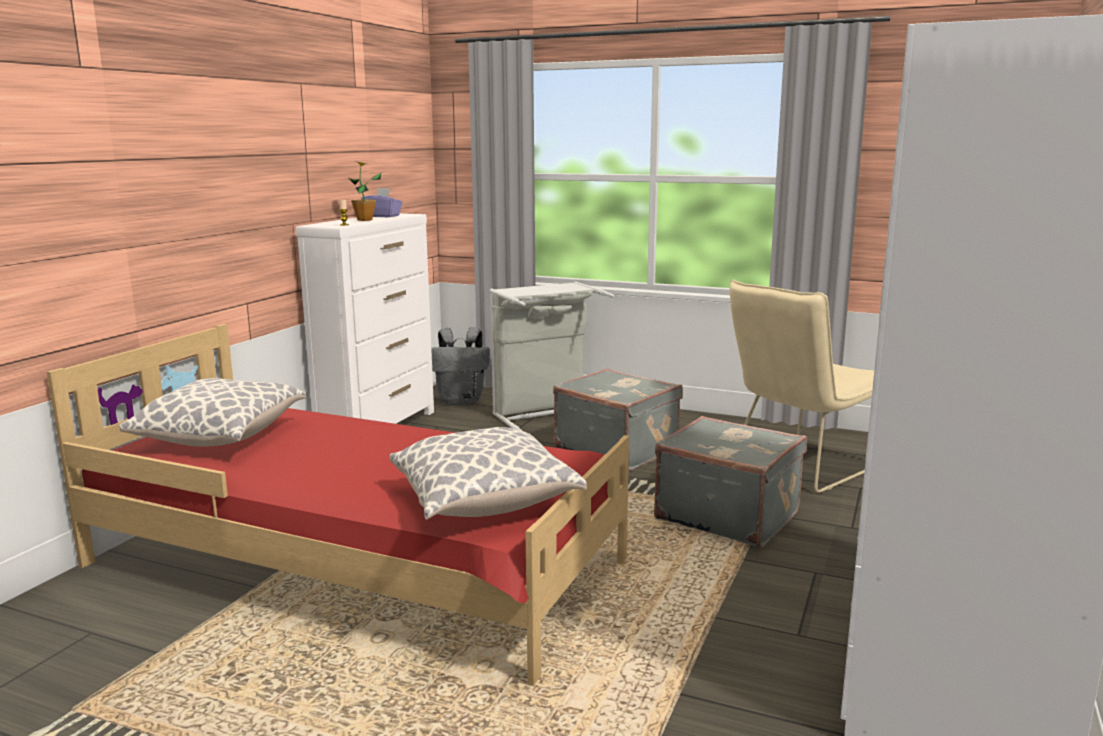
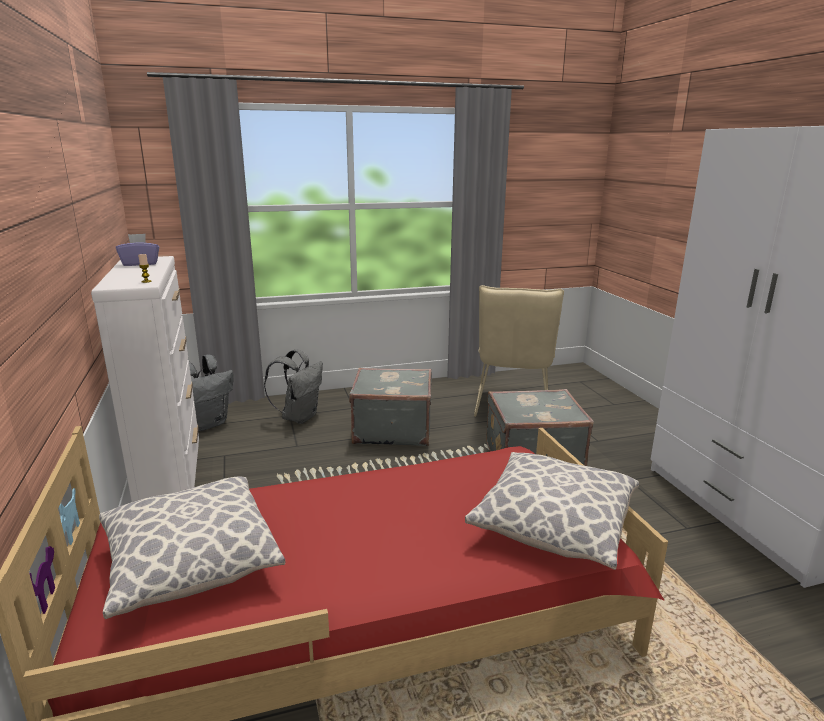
camera: 40 degrees left, 5 degrees up
(364, 220) = (141, 271): potted plant -> none
(546, 416) = (299, 417): grey laundry basket -> grey backpack

